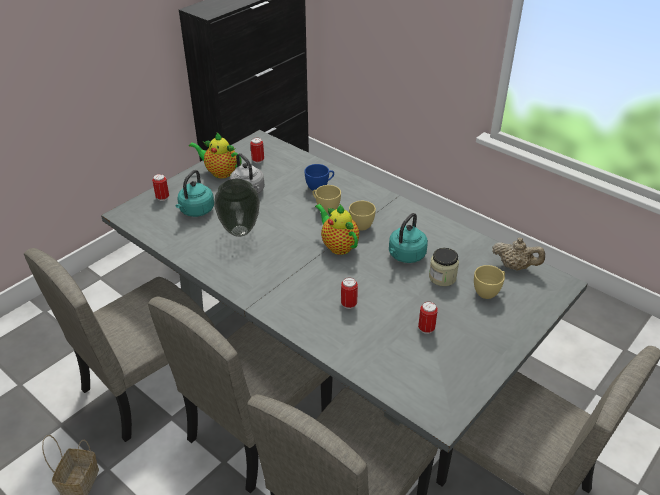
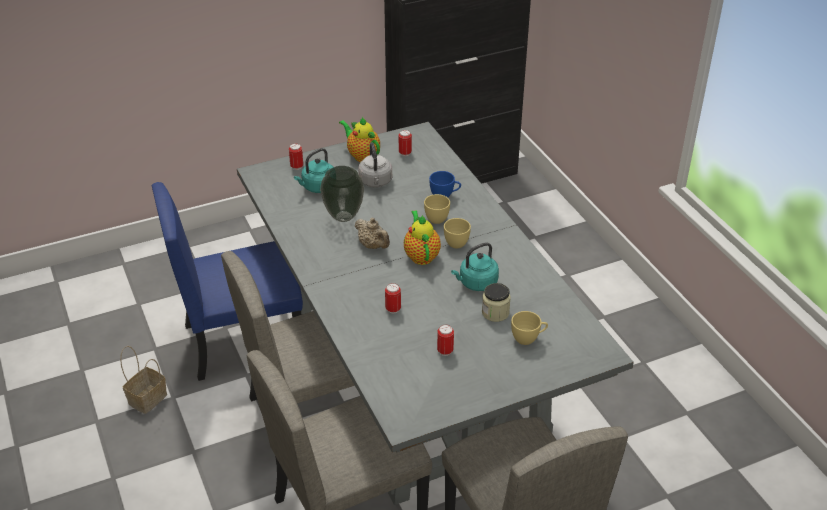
camera: 25 degrees right, 0 degrees up
(149, 384) = (243, 340): beige chair -> blue chair
(515, 267) = (573, 325): beige teapot -> beige teapot (373, 246)

